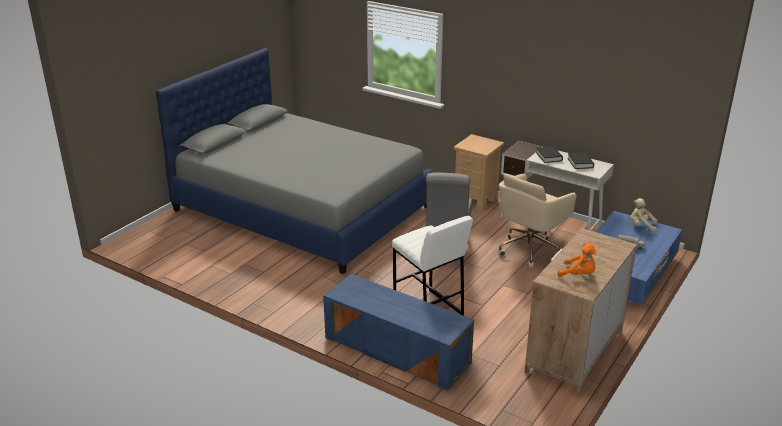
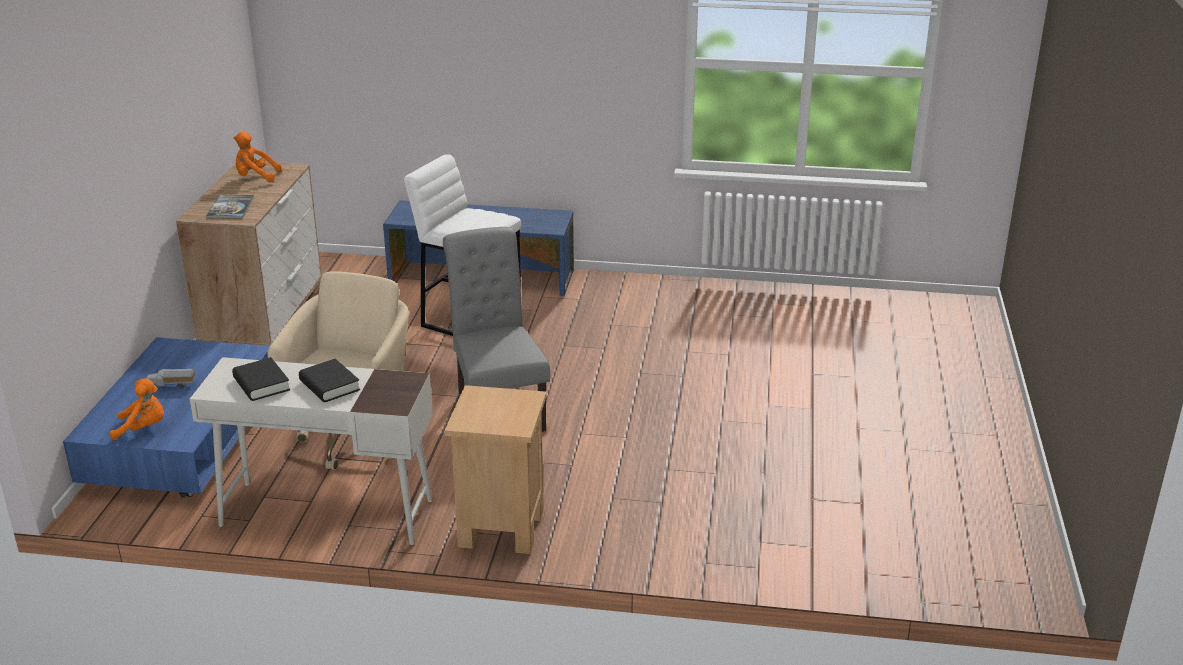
camera: 155 degrees right, 0 degrees up
(302, 208) = (810, 420): grey bed -> none
(598, 247) = (230, 207): none -> book
(641, 226) = (143, 428): beige plush toy -> orange plush toy

